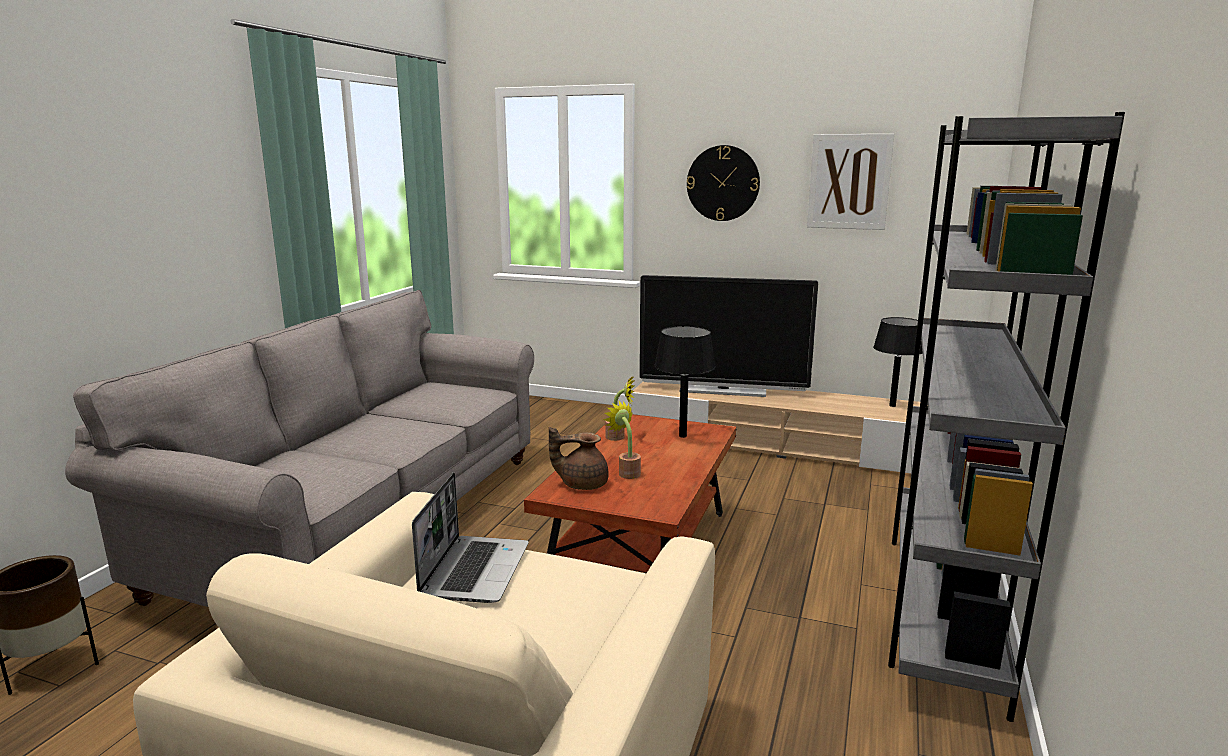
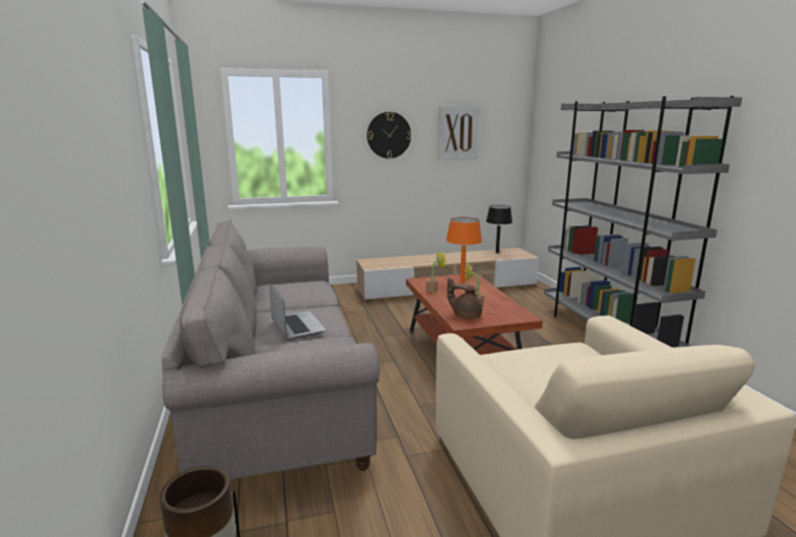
camera: 35 degrees left, 0 degrees up
(474, 570) = (517, 365): laptop -> laptop (296, 326)
(582, 484) = (465, 315): brown teapot -> brown teapot turned 60 degrees clockwise
(683, 436) = (462, 282): black table lamp -> orange table lamp
(723, 390) = (410, 260): television -> none

